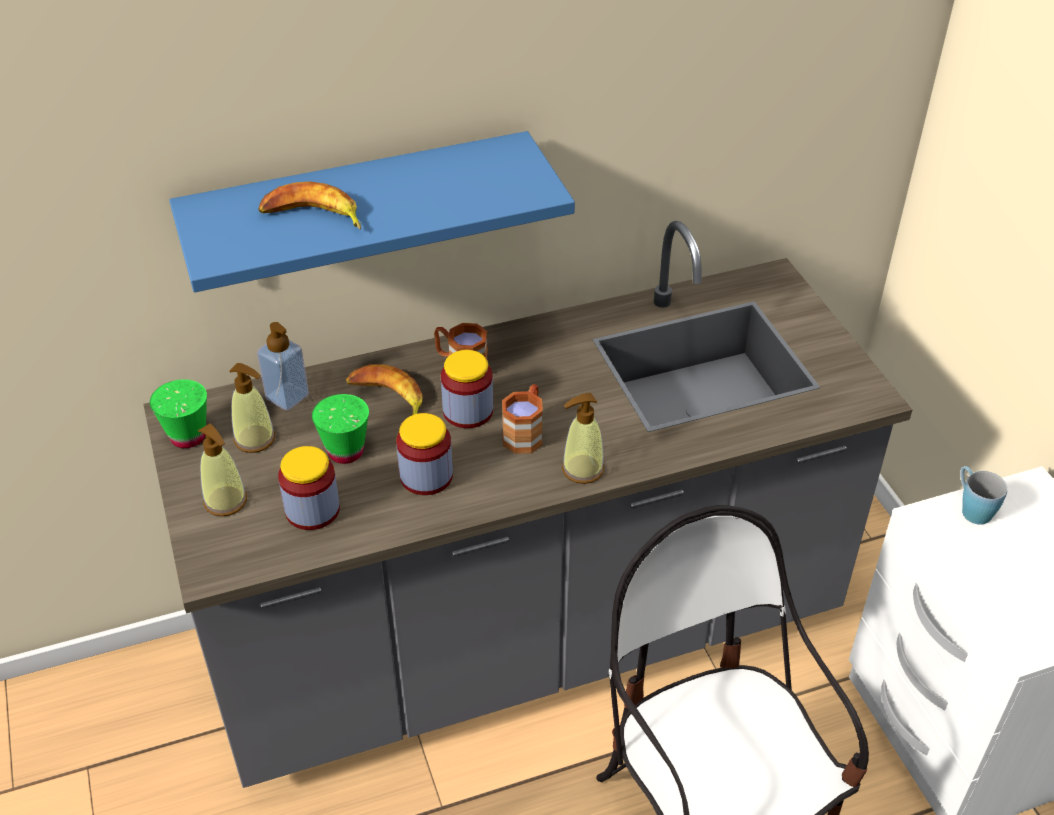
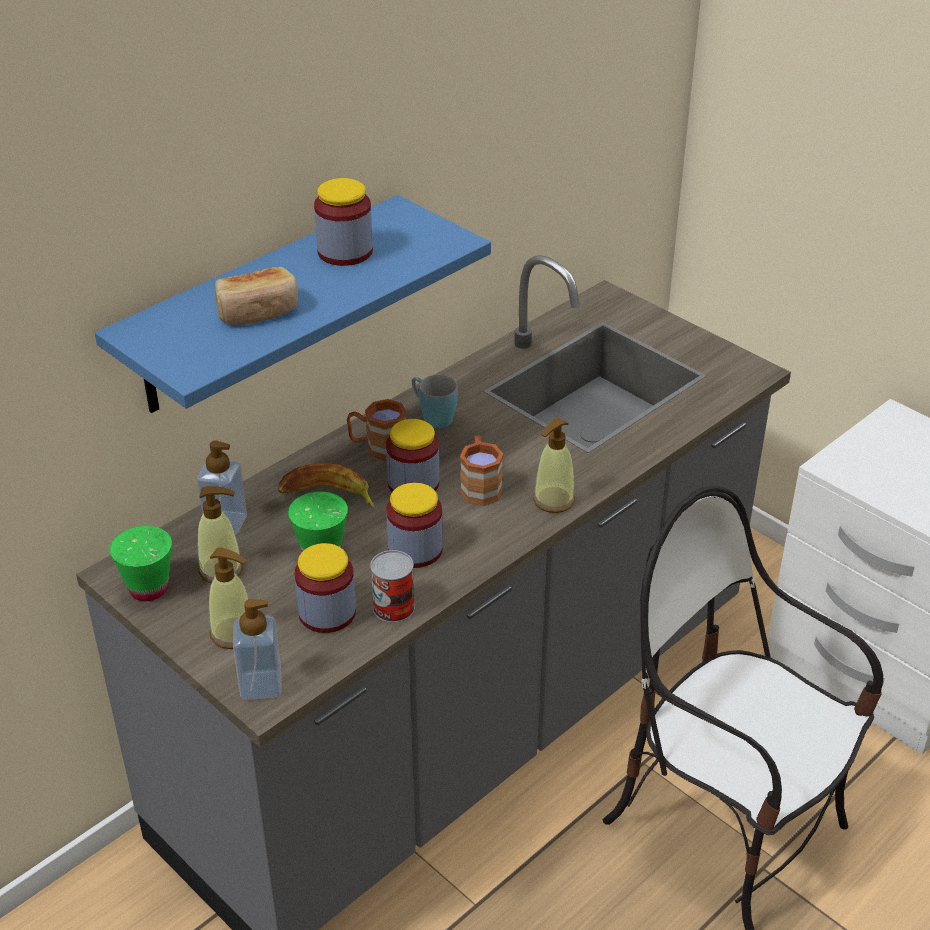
camera: 25 degrees left, 5 degrees down
(215, 557) = (261, 685): none -> soap dispenser
(312, 217) = (258, 312): banana -> bread
(370, 525) = (393, 607): none -> can
(433, 177) = (345, 252): none -> jar
(971, 508) = (859, 447): blue mug -> blue mug (432, 416)

